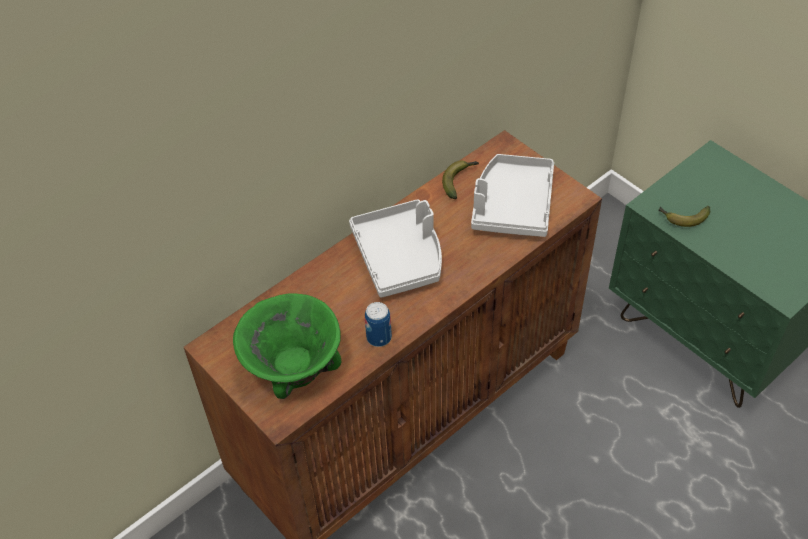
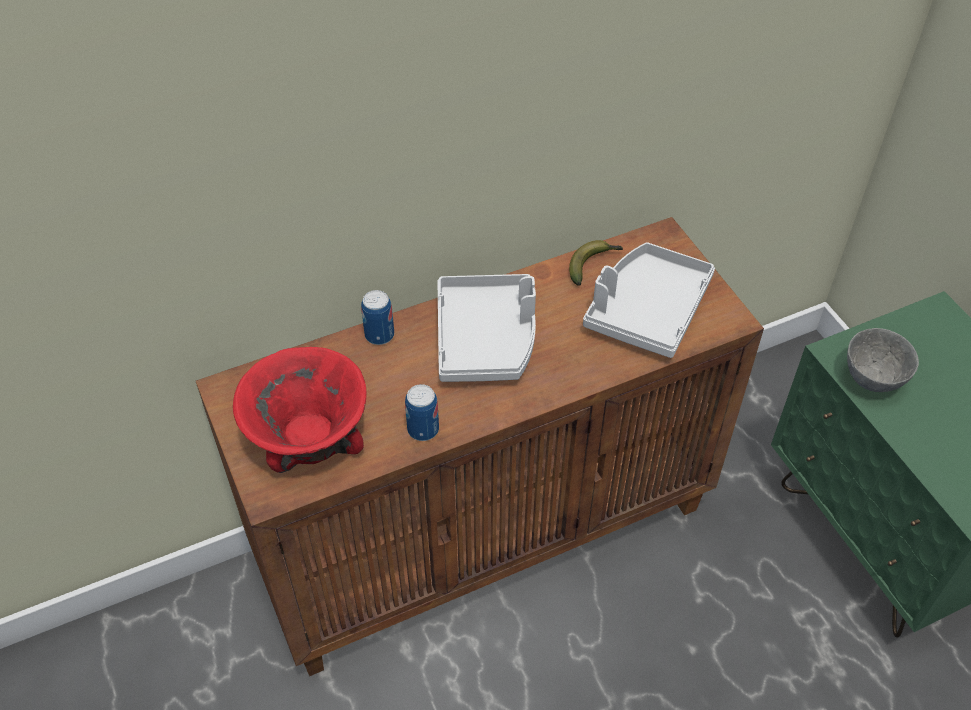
camera: 15 degrees right, 0 degrees up
(294, 367) = (310, 438): green bowl -> red bowl
(316, 274) = (379, 335): none -> can
(682, 218) = (873, 380): banana -> grey bowl

